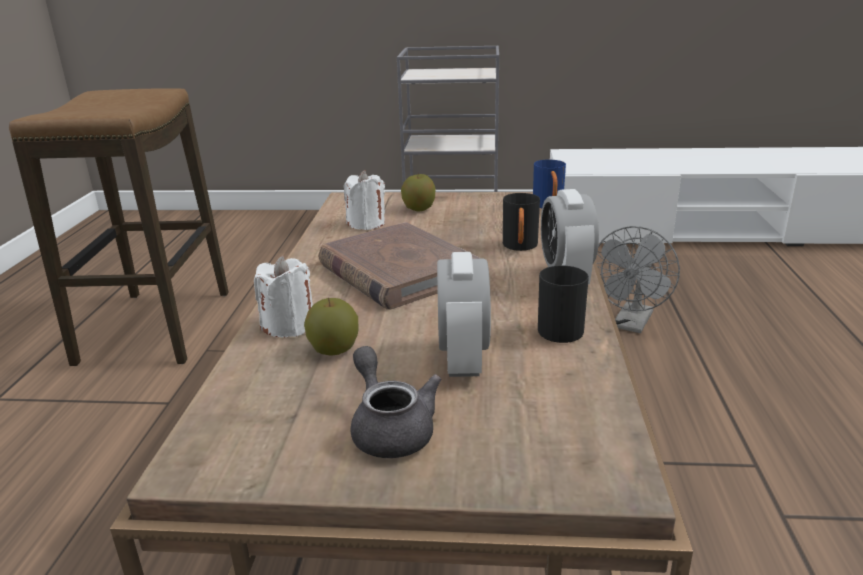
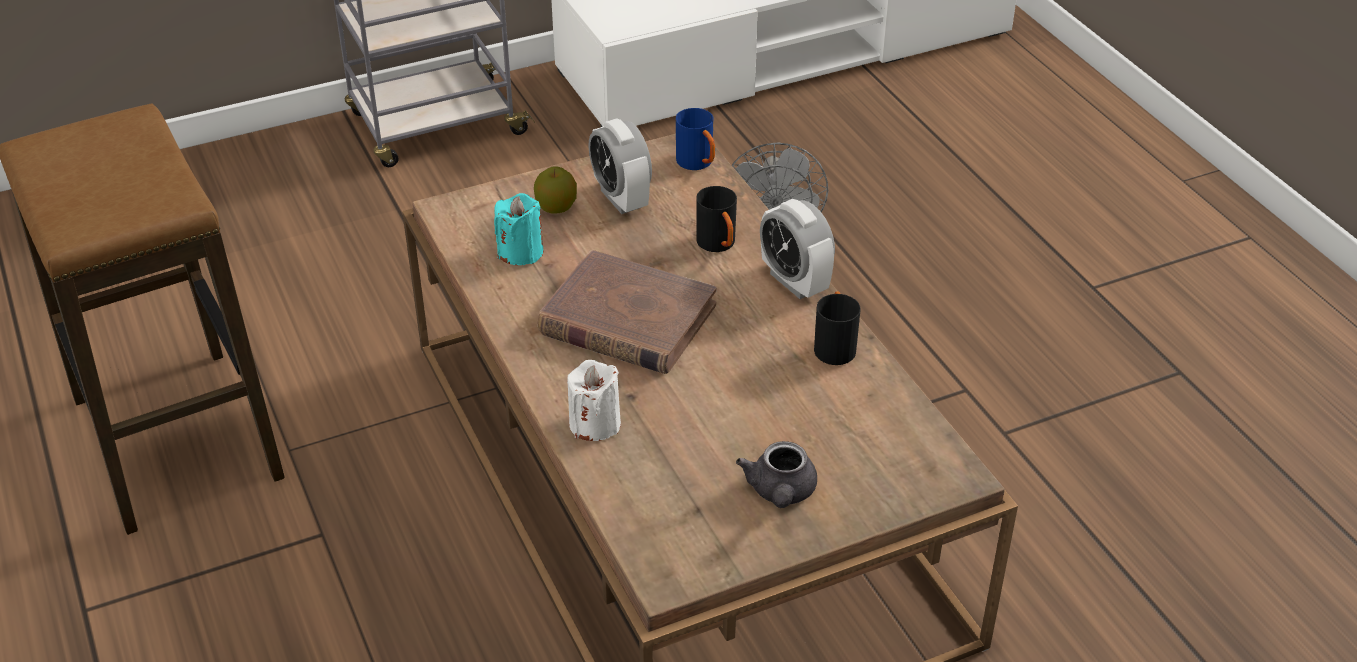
camera: 30 degrees left, 15 degrees up
(334, 350) = (664, 436): apple -> none
(366, 224) = (520, 252): white candle -> turquoise candle
(390, 428) = (780, 493): grey teapot -> grey teapot turned 120 degrees counterclockwise
(463, 360) = (780, 409): alarm clock -> alarm clock (621, 198)

